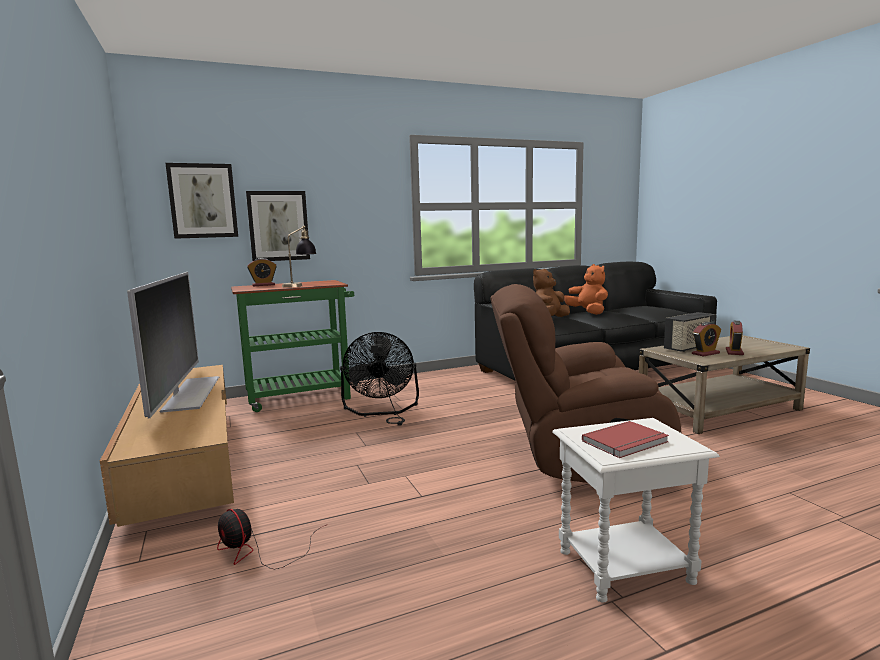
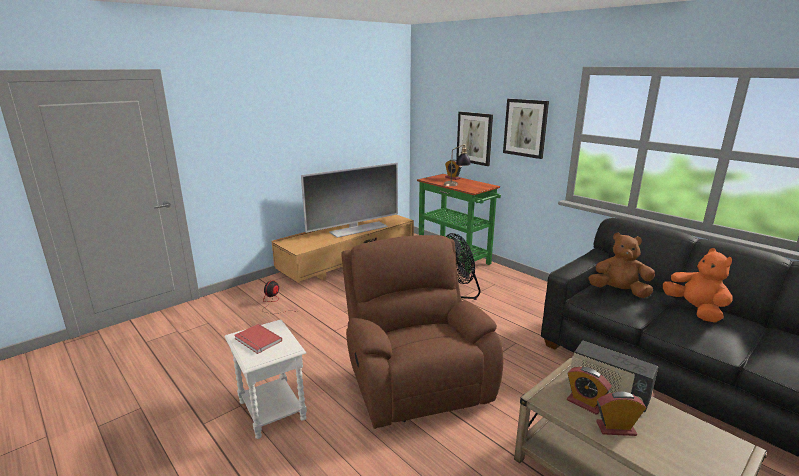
camera: 70 degrees right, 10 degrees up
(203, 201) = (439, 116): picture -> picture (525, 128)
(588, 312) = (695, 310): orange plush toy -> orange plush toy turned 60 degrees counterclockwise

